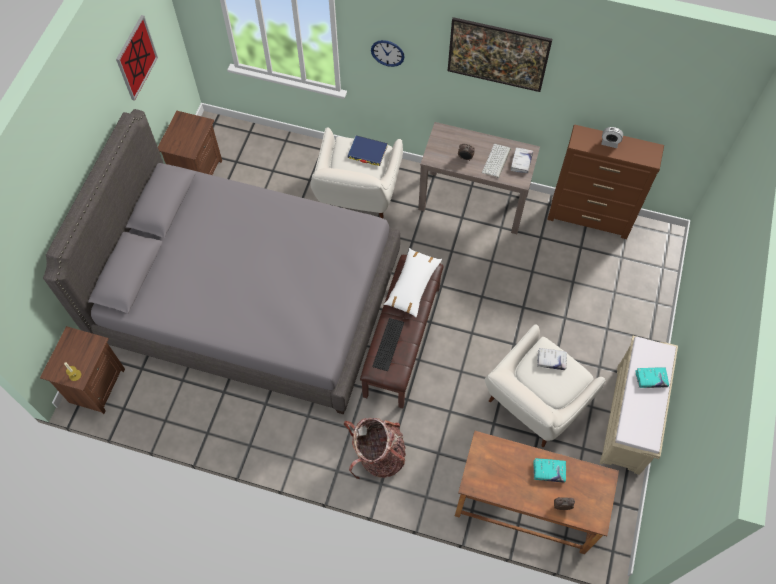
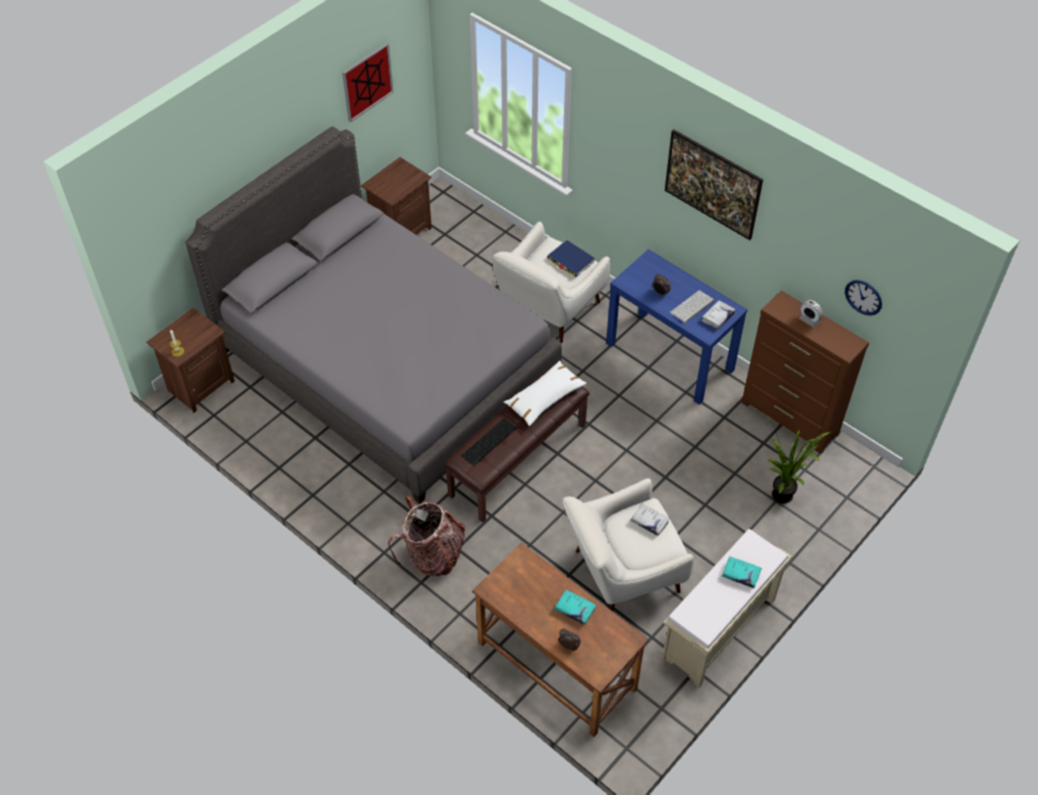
camera: 25 degrees right, 10 degrees down
(387, 53) = (612, 154): wall clock -> wall clock (863, 297)
(473, 201) = (670, 356): brown console table -> blue console table
(618, 290) = (782, 500): none -> potted plant

